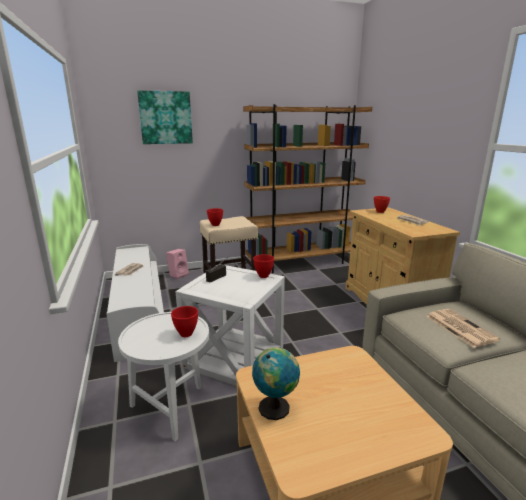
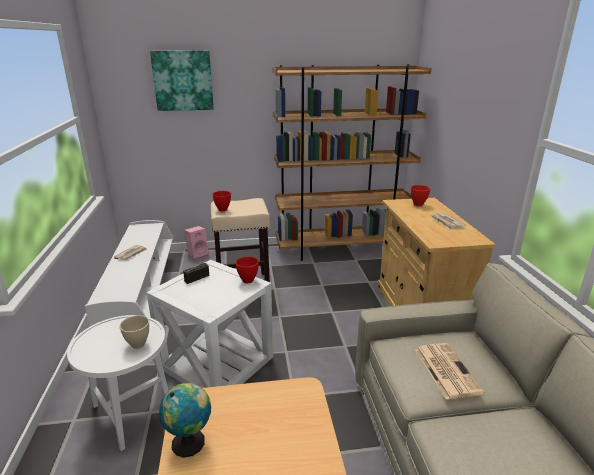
camera: 10 degrees right, 5 degrees up
(185, 334) = (137, 344): red bowl -> beige bowl

